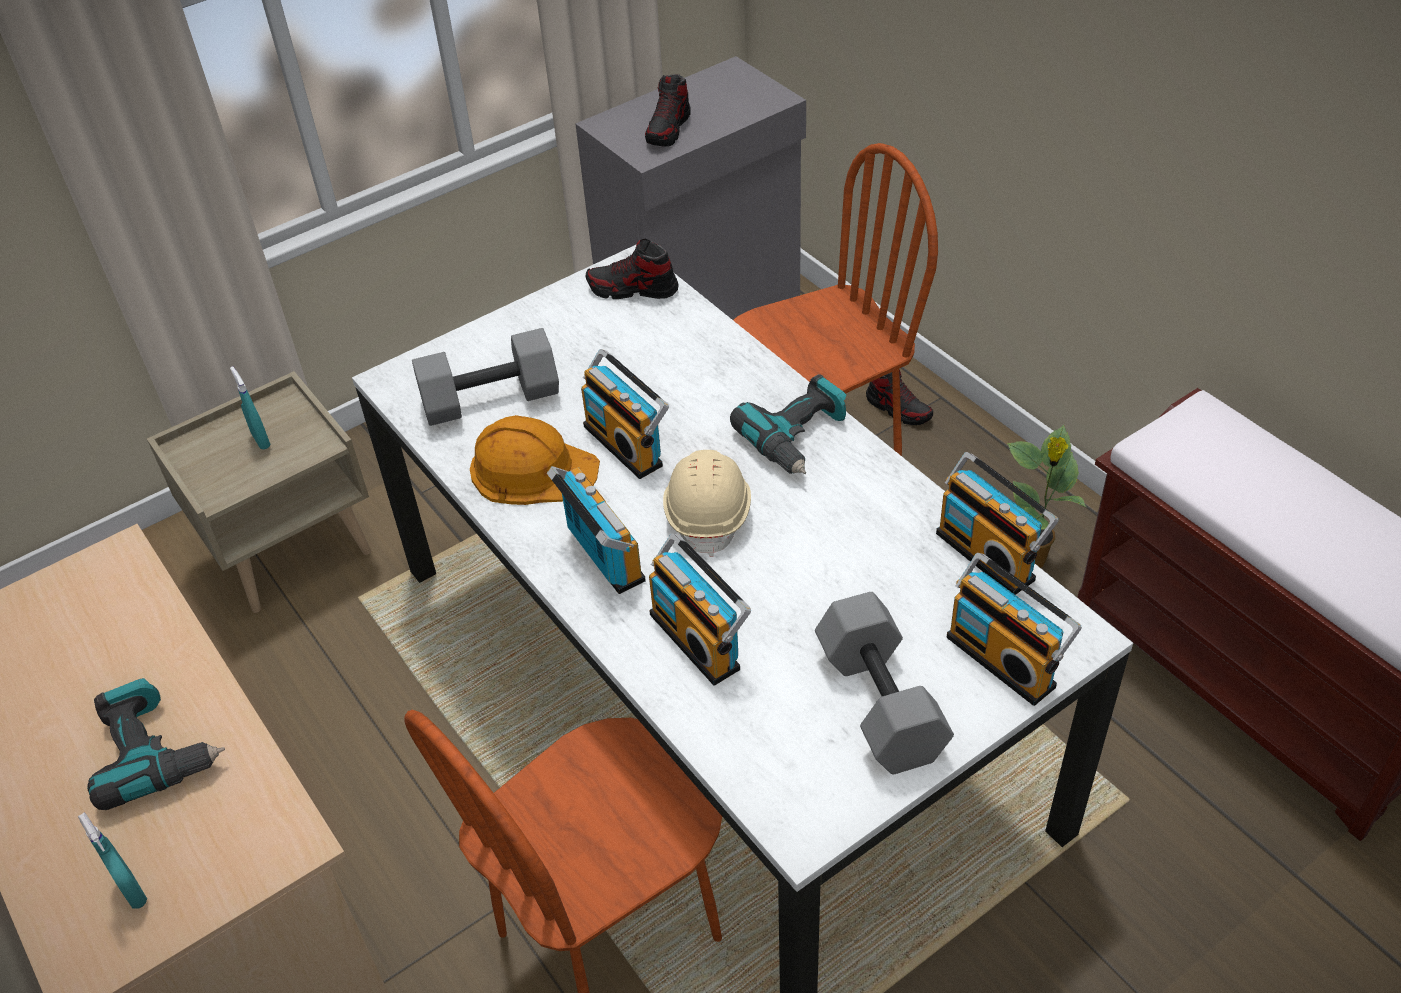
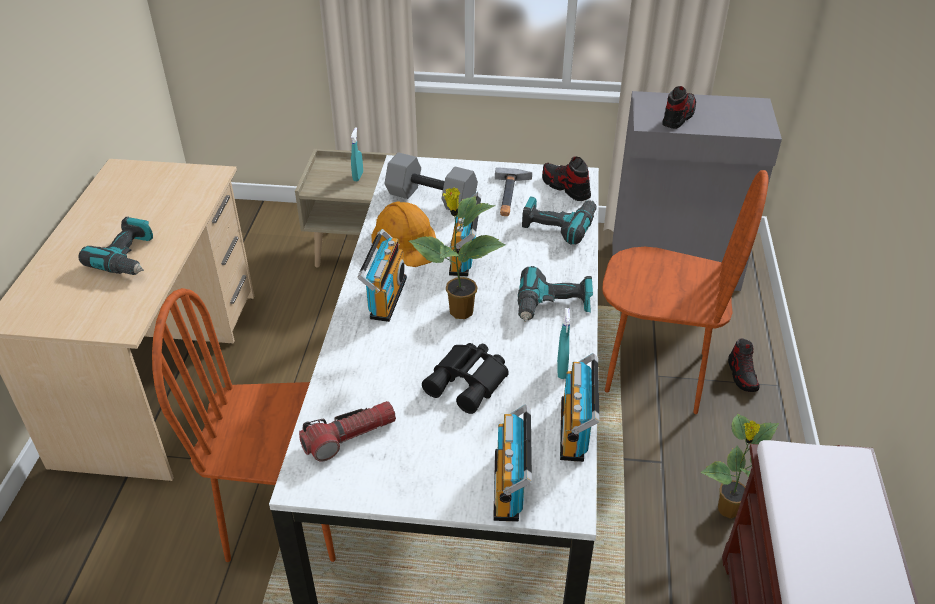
camera: 40 degrees right, 5 degrees down
(133, 891) = (56, 303): turquoise spray bottle -> turquoise spray bottle (562, 370)
(582, 337) = (510, 195): none -> hammer
(668, 129) = (678, 116): shoe -> shoe turned 150 degrees clockwise
(682, 339) = (558, 224): none -> power drill
(699, 639) = (377, 364): radio -> none
(709, 513) = (459, 312): beige hard hat -> potted plant
(782, 742) = (349, 437): none -> flashlight
(824, 584) = (469, 382): none -> black binoculars
(877, 702) = (417, 455): grey dumbbell -> none

